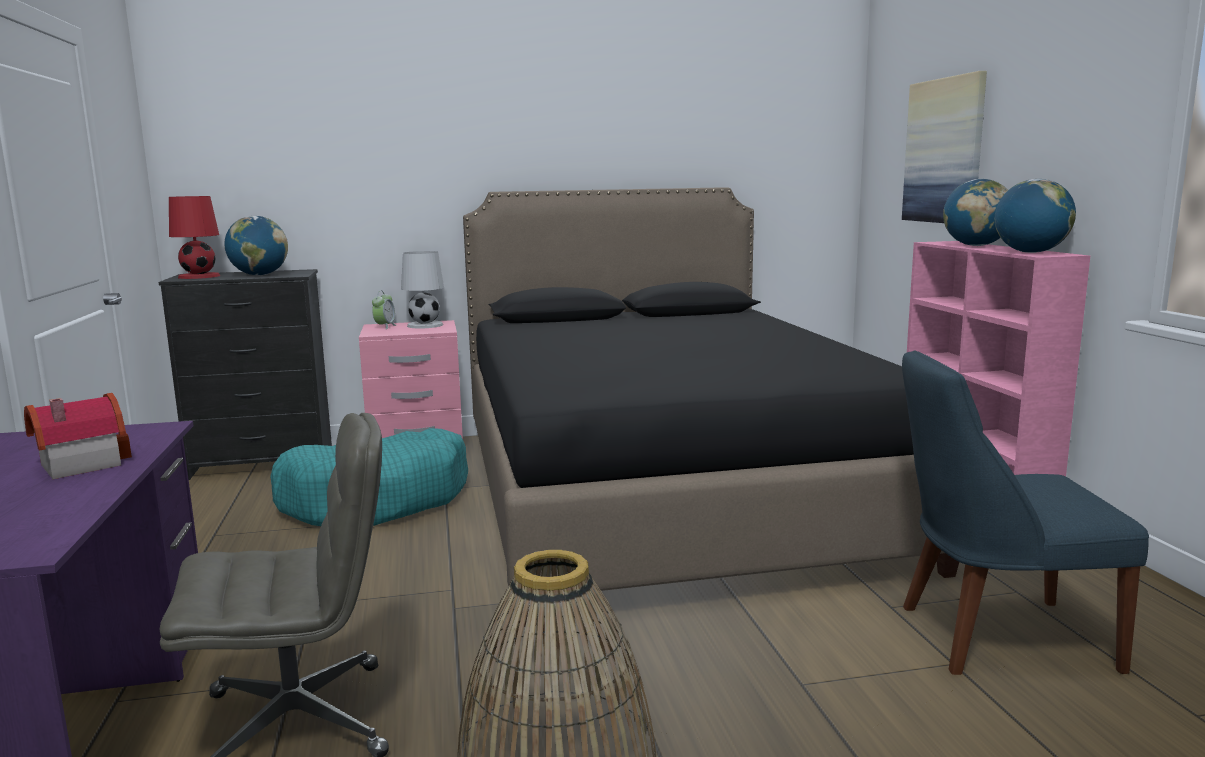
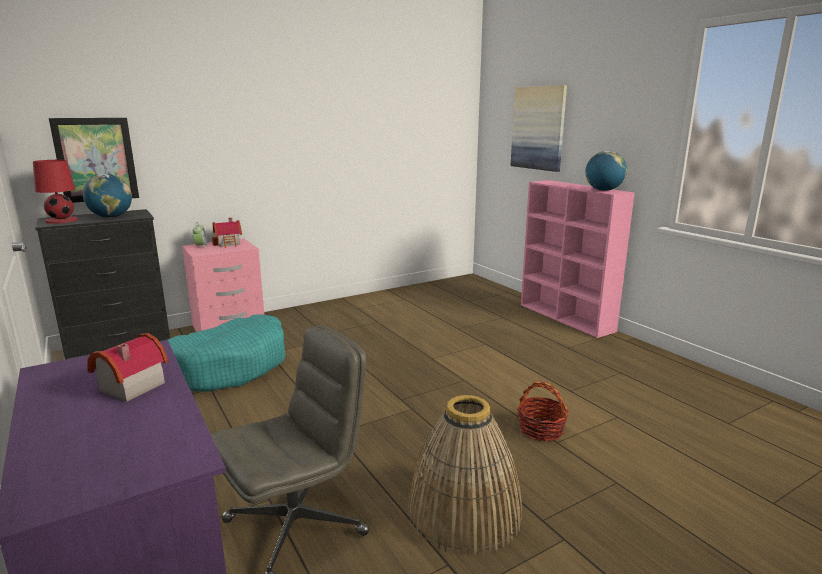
camera: 20 degrees left, 5 degrees up
(257, 199) = (96, 159): none -> picture
(425, 325) = (229, 244): white table lamp -> toy house
(663, 491) = (407, 338): black bed -> none
(788, 660) = (541, 430): none -> basket
(976, 246) = (567, 185): globe -> none
(995, 637) = (626, 399): blue chair -> none

